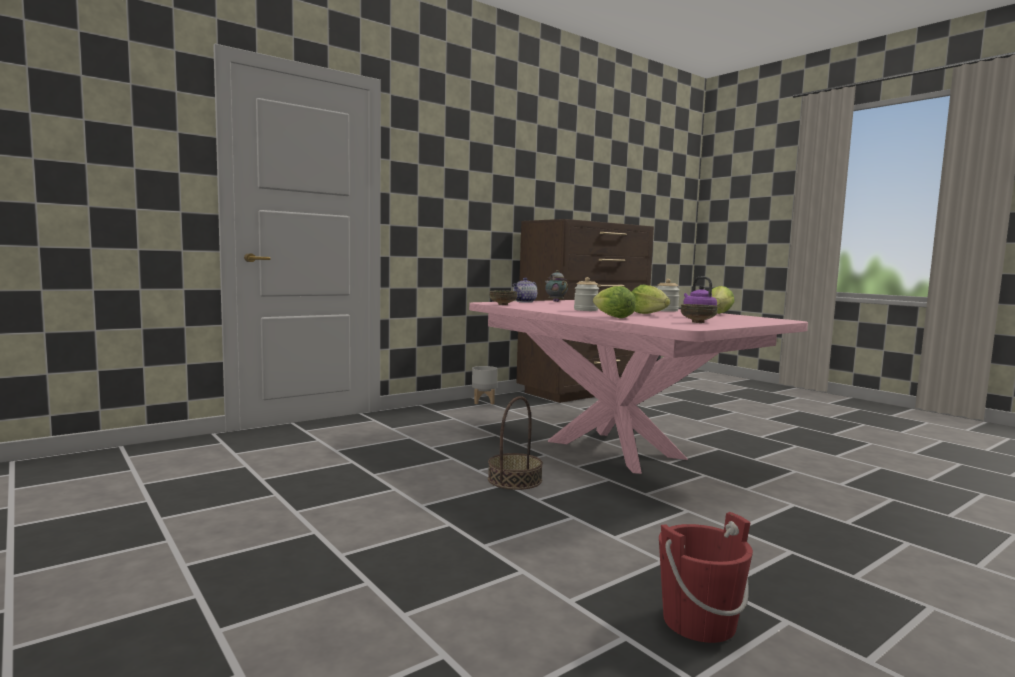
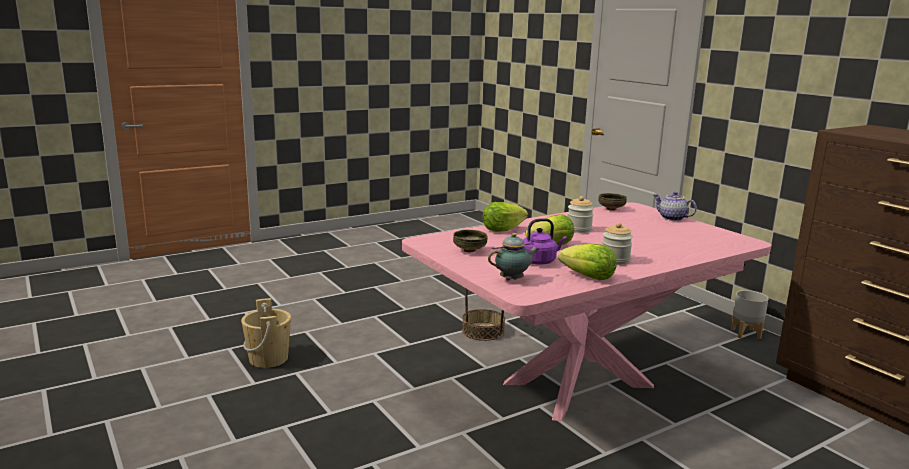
camera: 95 degrees right, 10 degrees up
(555, 301) = (700, 229): teapot -> teapot (513, 279)
(699, 622) = (268, 359): red bucket -> beige bucket

